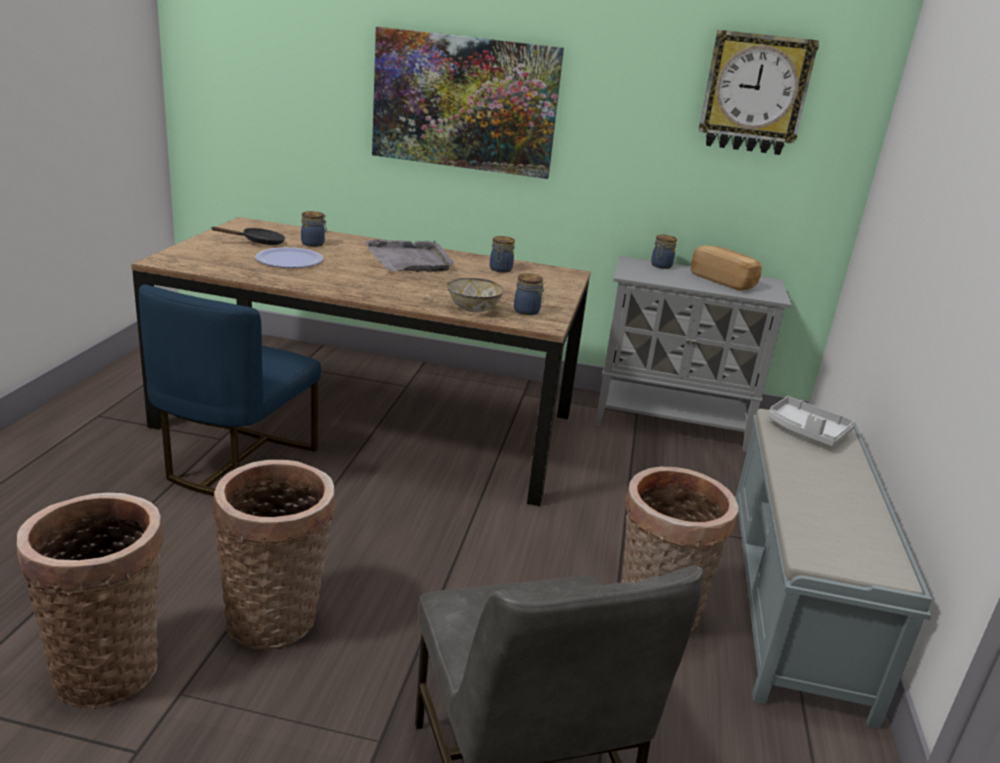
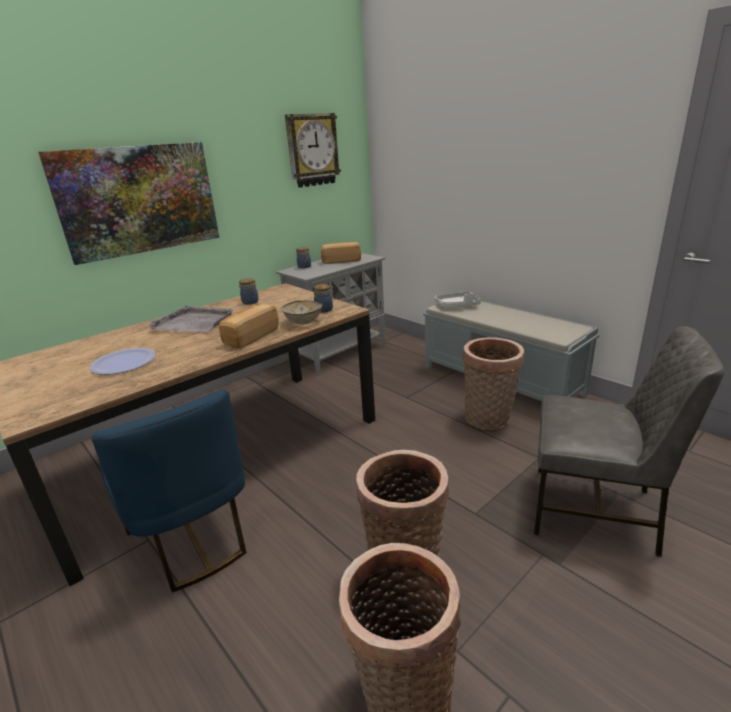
camera: 50 degrees left, 0 degrees up
(259, 242) = (61, 368): black frying pan -> none
(314, 243) = (104, 347): jar -> none
(401, 294) = (250, 337): none -> bread

